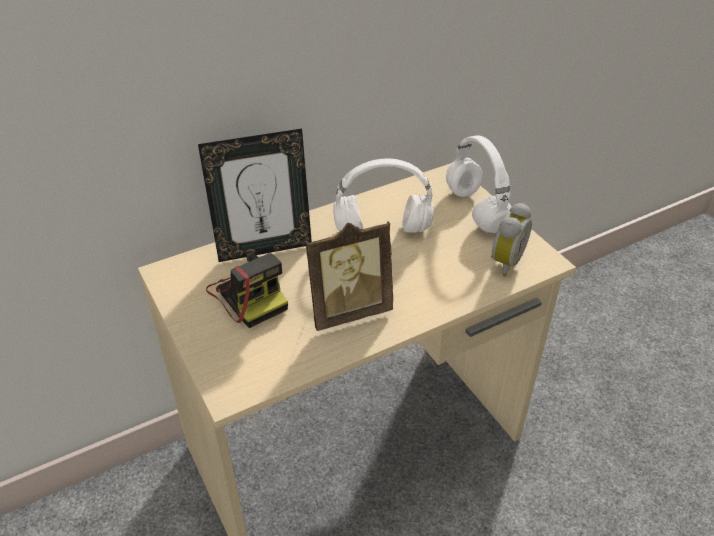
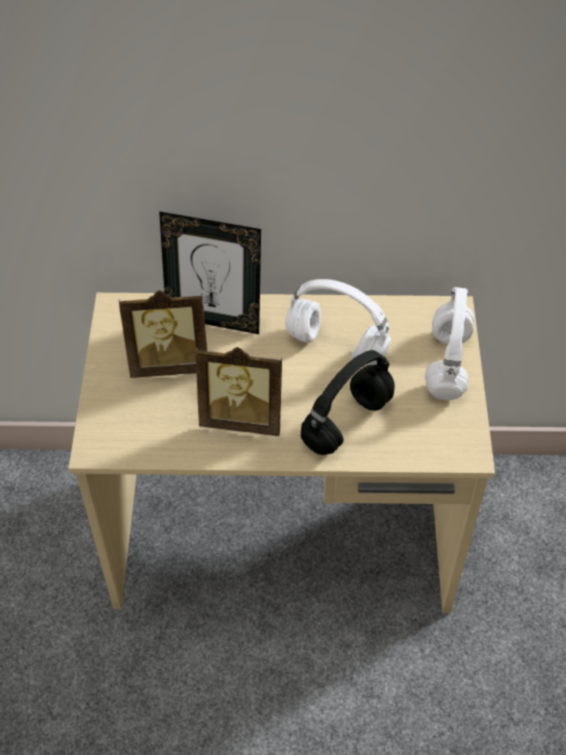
camera: 30 degrees right, 10 degrees up
(249, 295) = (169, 363): camera -> picture frame
(436, 277) = (347, 421): none -> black headphones
(504, 262) = (426, 434): alarm clock -> none

